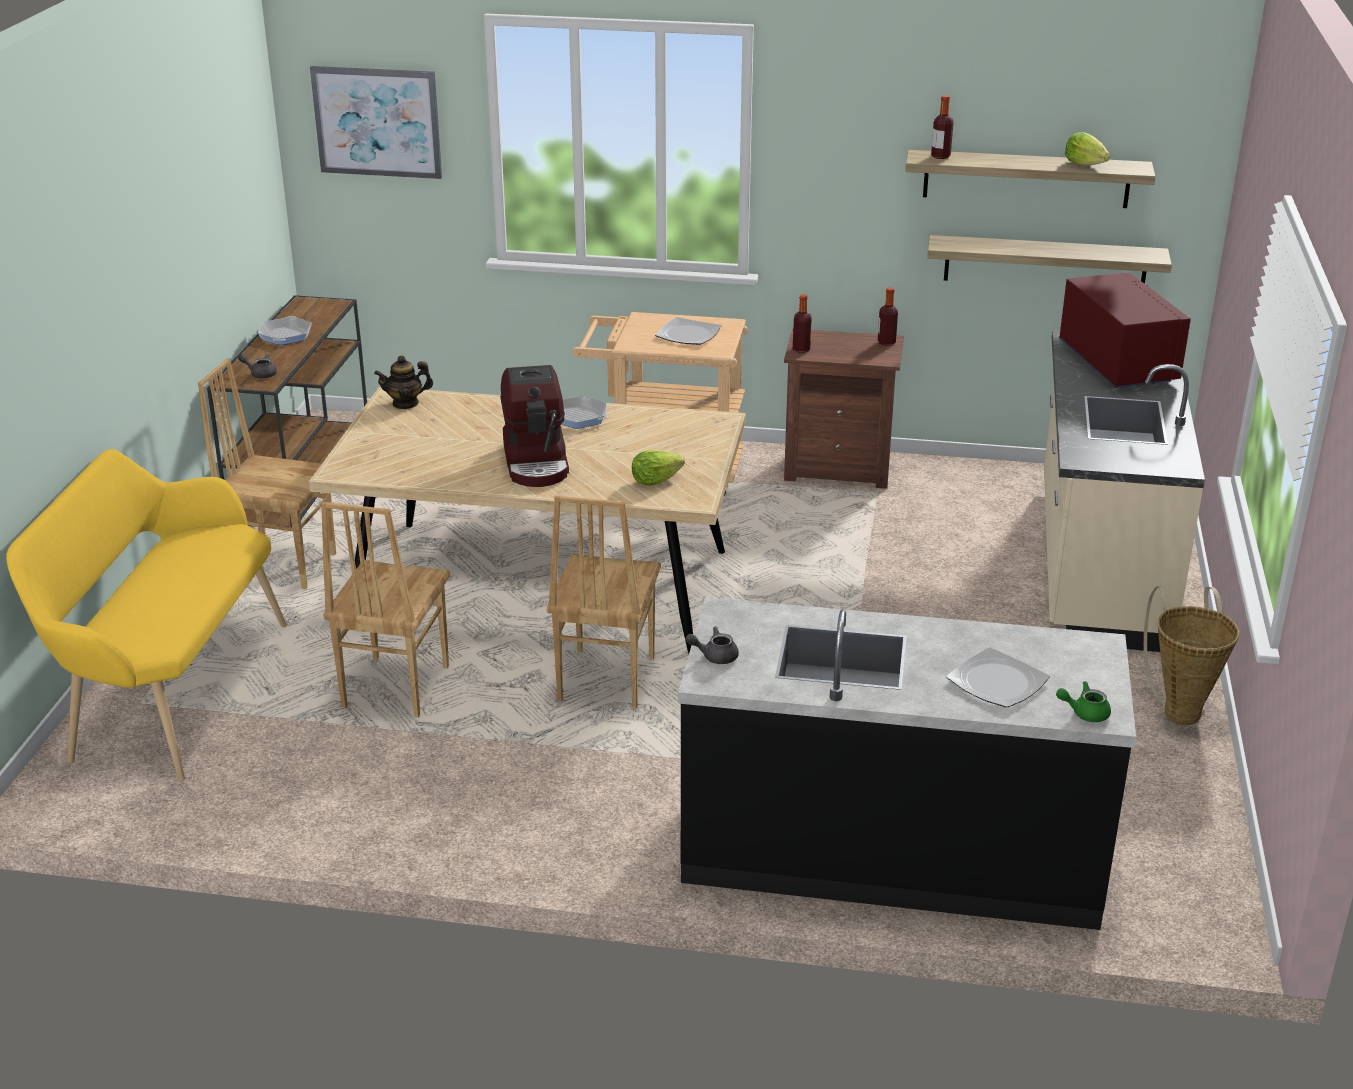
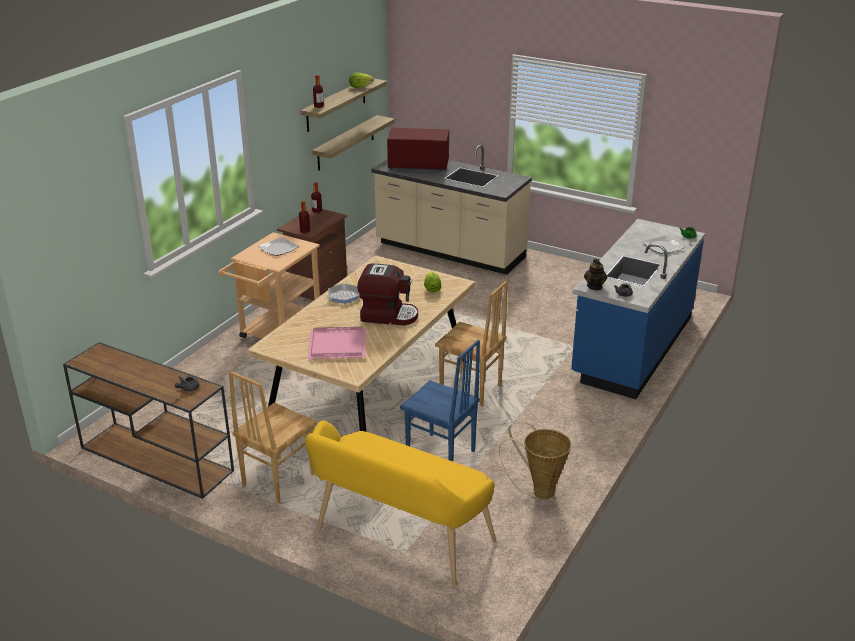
camera: 70 degrees left, 0 degrees up
(285, 335) = (132, 373): frying pan -> none
(377, 122) = (76, 217): picture -> none
(393, 687) = (440, 455): brown chair -> blue chair
(405, 403) = (280, 343): teapot -> teapot (594, 286)
(419, 442) = (336, 346): none -> pink tray
(891, 851) = (631, 346): black counter -> blue counter
(1180, 709) = (565, 266): basket -> basket (538, 491)

